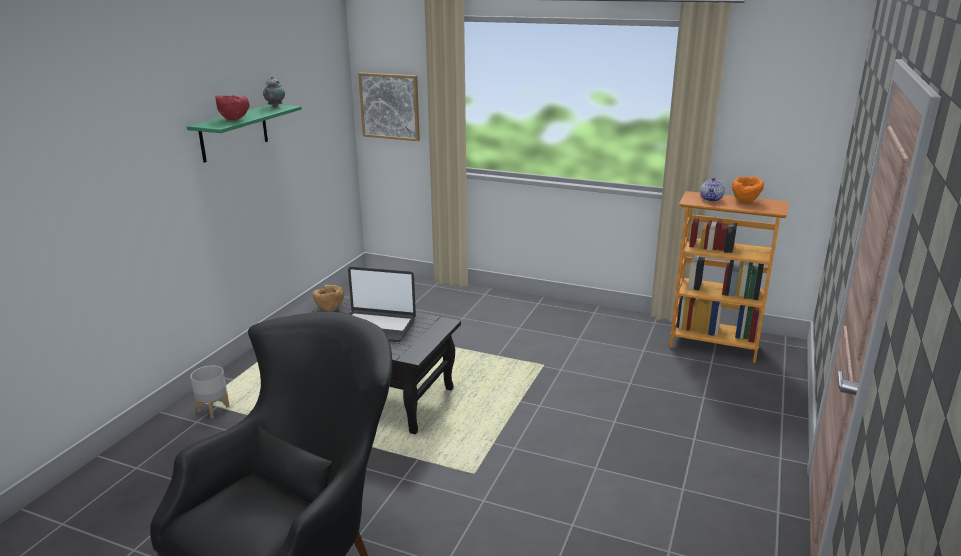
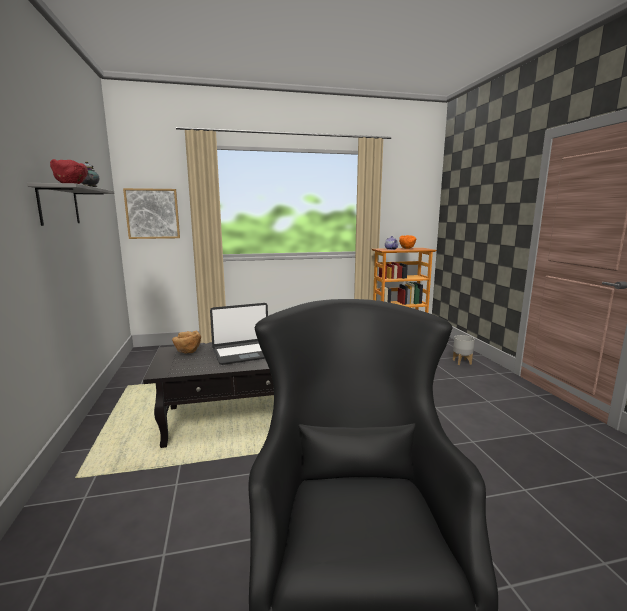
camera: 35 degrees left, 10 degrees down
(214, 409) = (95, 479): grey planter -> grey planter (462, 362)
(234, 133) = (59, 205): green shelf -> grey shelf

